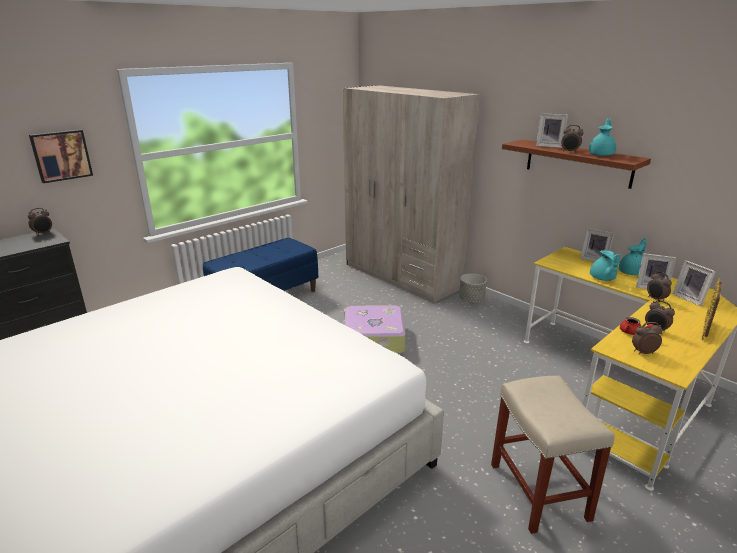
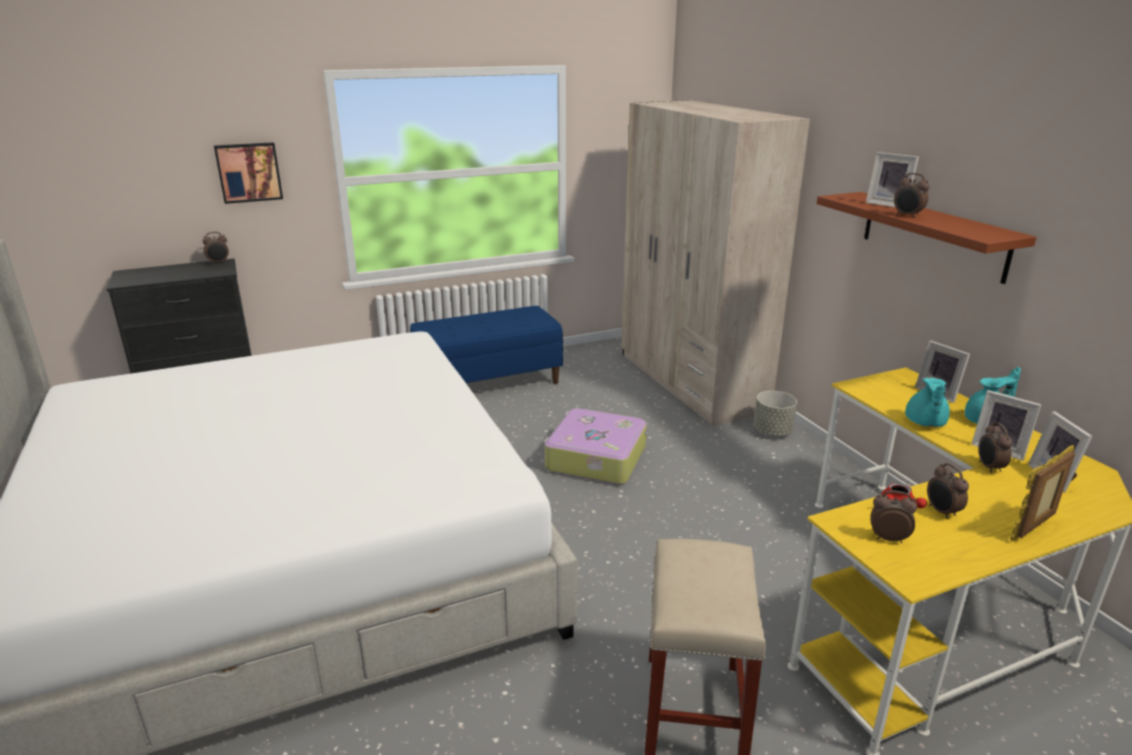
camera: 20 degrees right, 0 degrees up
(601, 155) = (955, 224): turquoise teapot -> none

